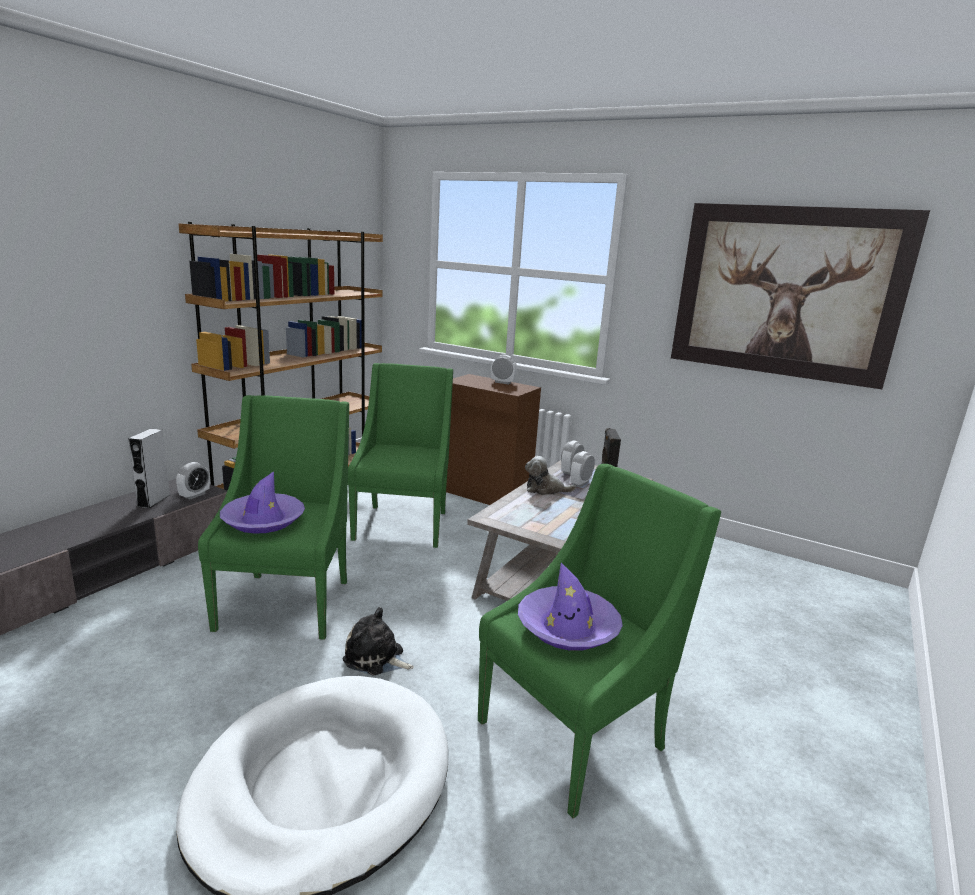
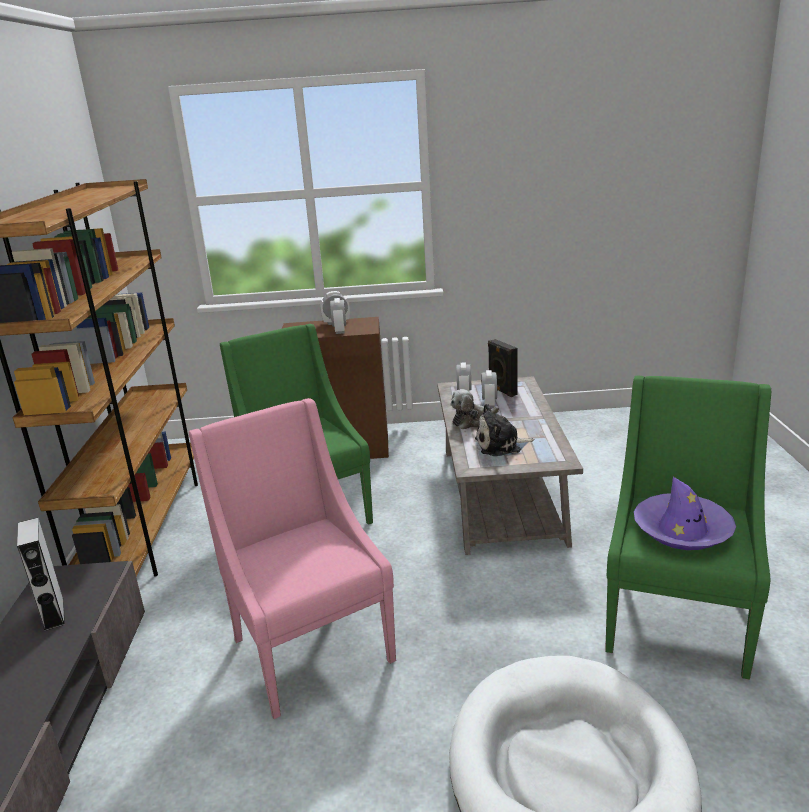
camera: 30 degrees left, 5 degrees up
(194, 495) = (96, 584): alarm clock -> alarm clock (340, 331)
(263, 520) = (293, 567): purple hat -> none
(287, 602) = (308, 647): green armchair -> pink armchair
(376, 658) = (463, 650): plush toy -> plush toy (501, 445)
(785, 292) = (599, 170): picture -> none

